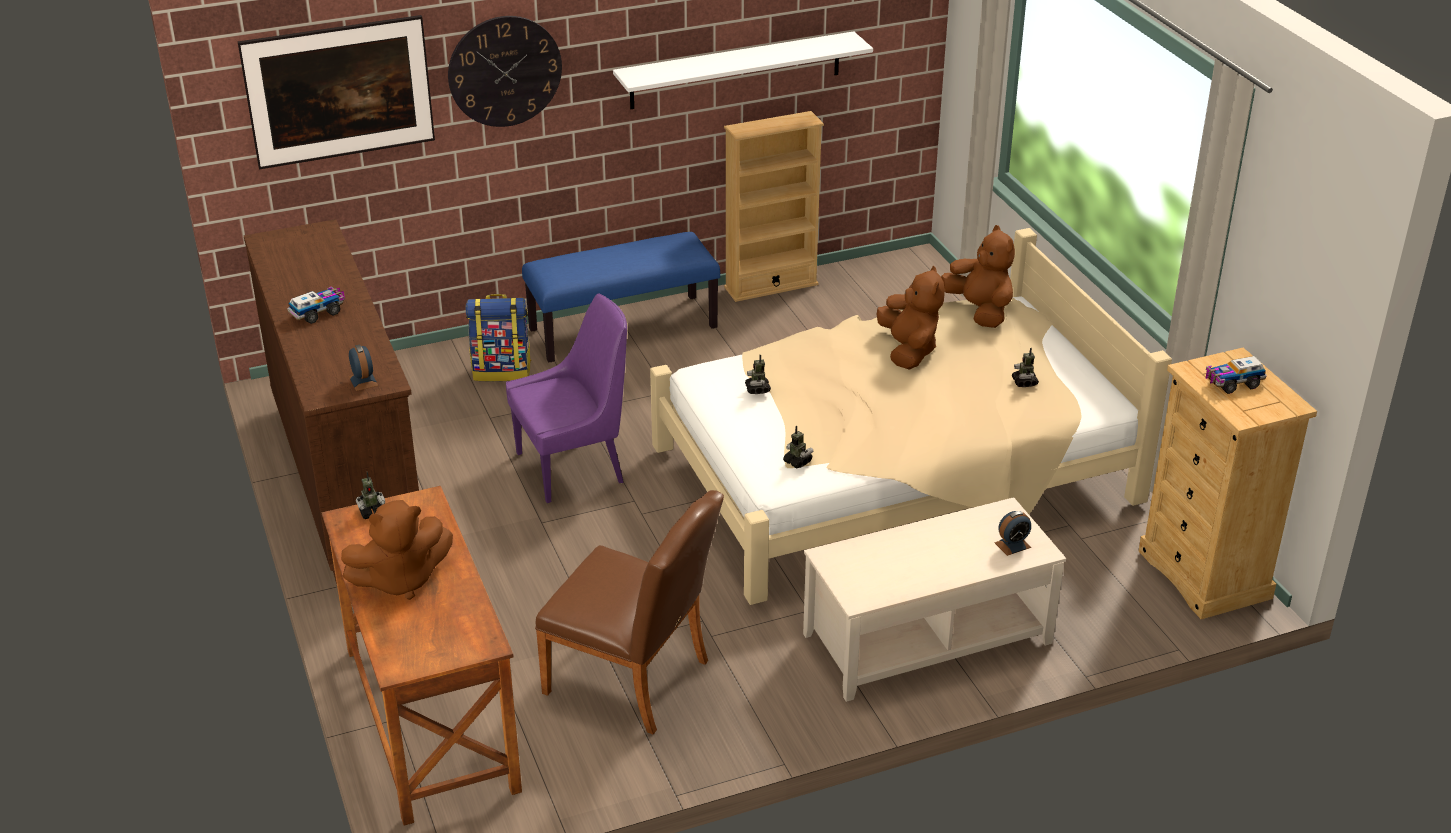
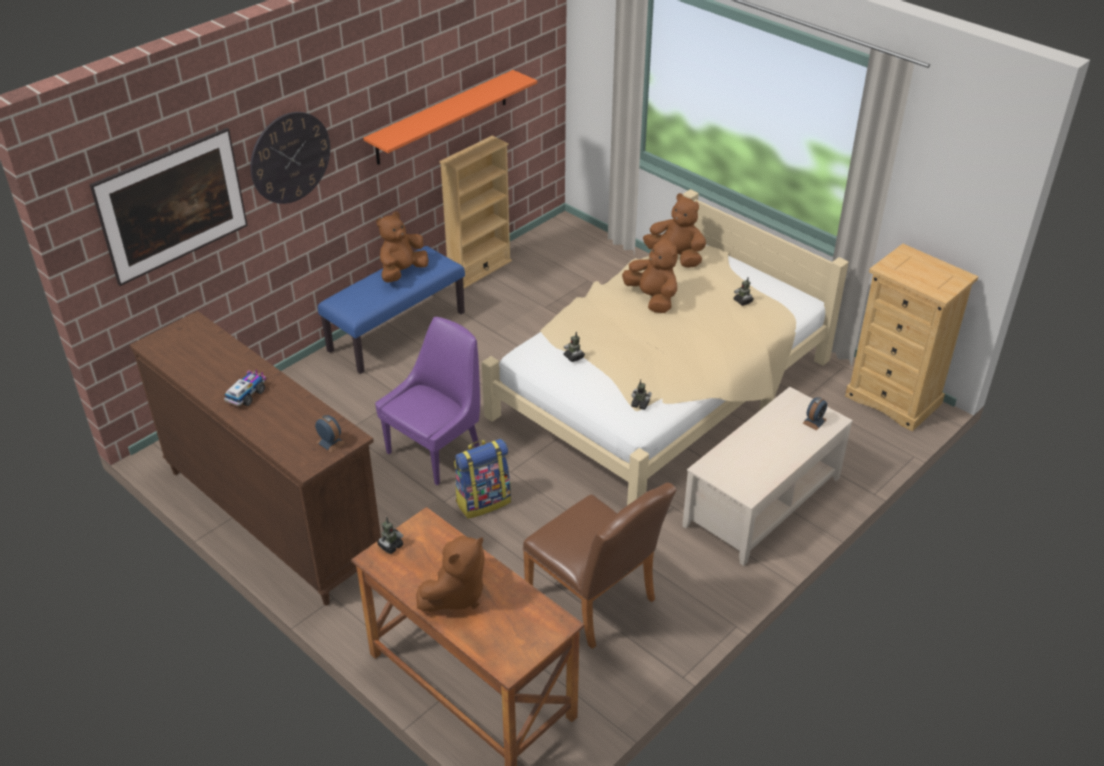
camera: 25 degrees left, 5 degrees up
(502, 371) = (329, 390): backpack -> backpack (483, 501)
(636, 681) = (596, 601): brown chair -> brown chair turned 45 degrees clockwise
(639, 252) = (402, 272): none -> brown plush toy
(735, 70) = (442, 117): white shelf -> orange shelf
(1232, 383) = (916, 271): toy truck -> none

